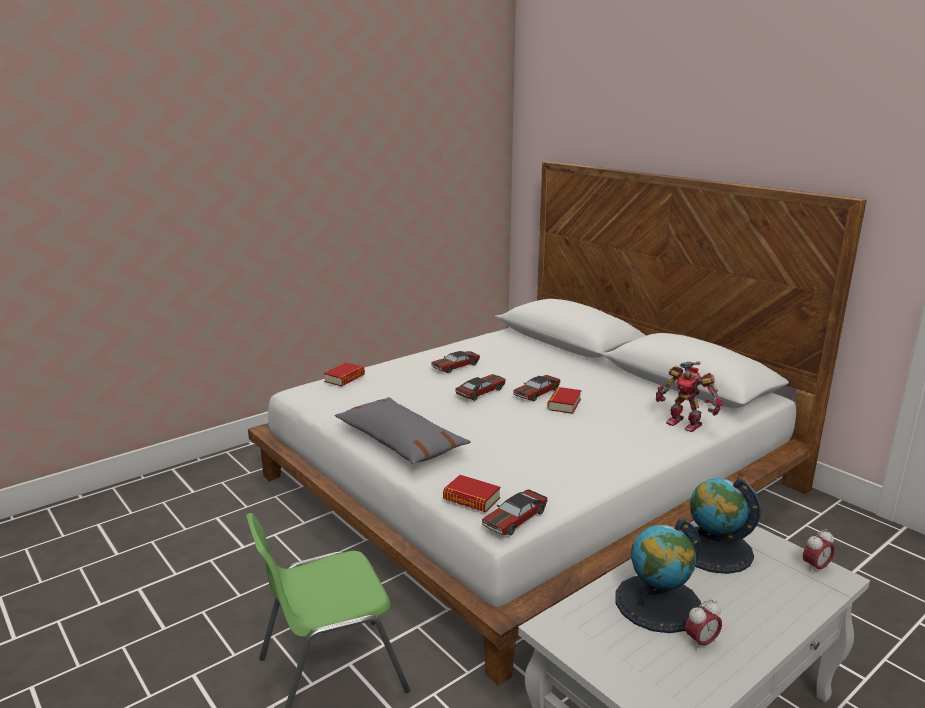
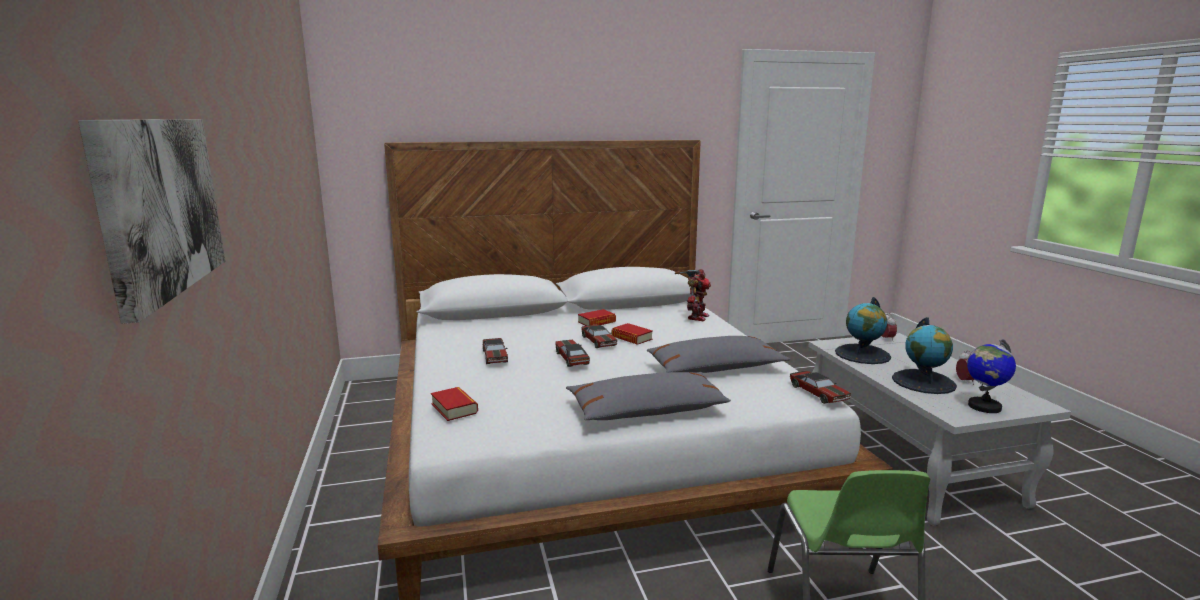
camera: 65 degrees left, 5 degrees down
(148, 201) = (159, 206): none -> picture
(471, 499) = (780, 401): book -> book (596, 322)
(529, 456) = (715, 368): none -> grey pillow
(611, 655) = (984, 406): none -> globe
(685, 423) = (696, 317): toy robot -> toy robot turned 45 degrees counterclockwise

